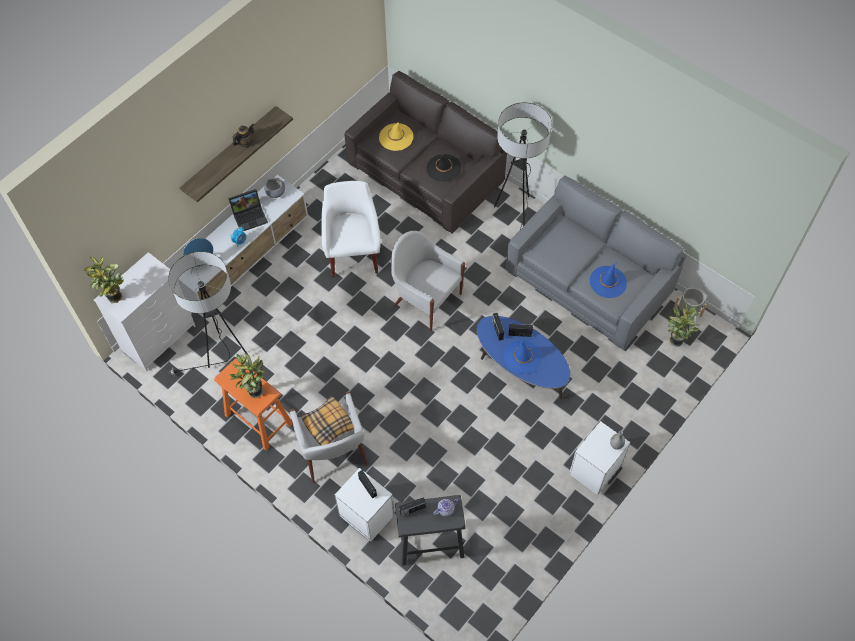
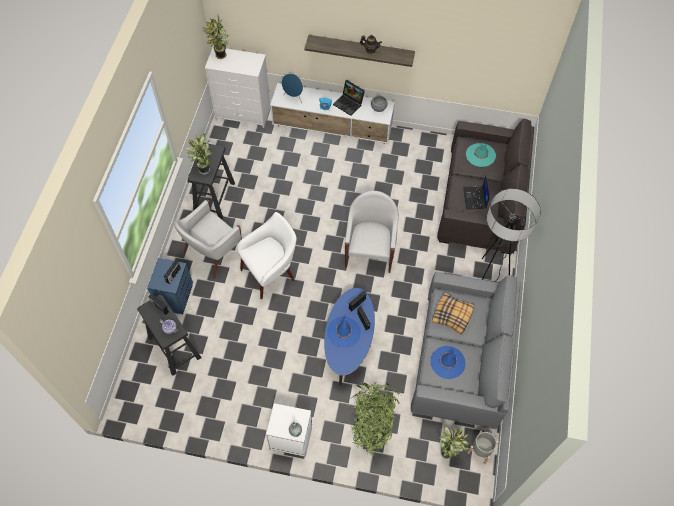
camera: 60 degrees right, 0 degrees up
(223, 354) = (251, 153): floor lamp -> none
(259, 419) = (214, 198): orange stool -> black stool
(329, 424) = (215, 231): pillow -> pillow (452, 315)
(353, 253) = (379, 187): white armchair -> white armchair (270, 272)
(366, 514) = (176, 296): white nightstand -> blue nightstand
(396, 137) = (480, 155): yellow hat -> turquoise hat
(443, 168) = (475, 198): black hat -> laptop
(620, 391) = (372, 427): none -> potted plant

